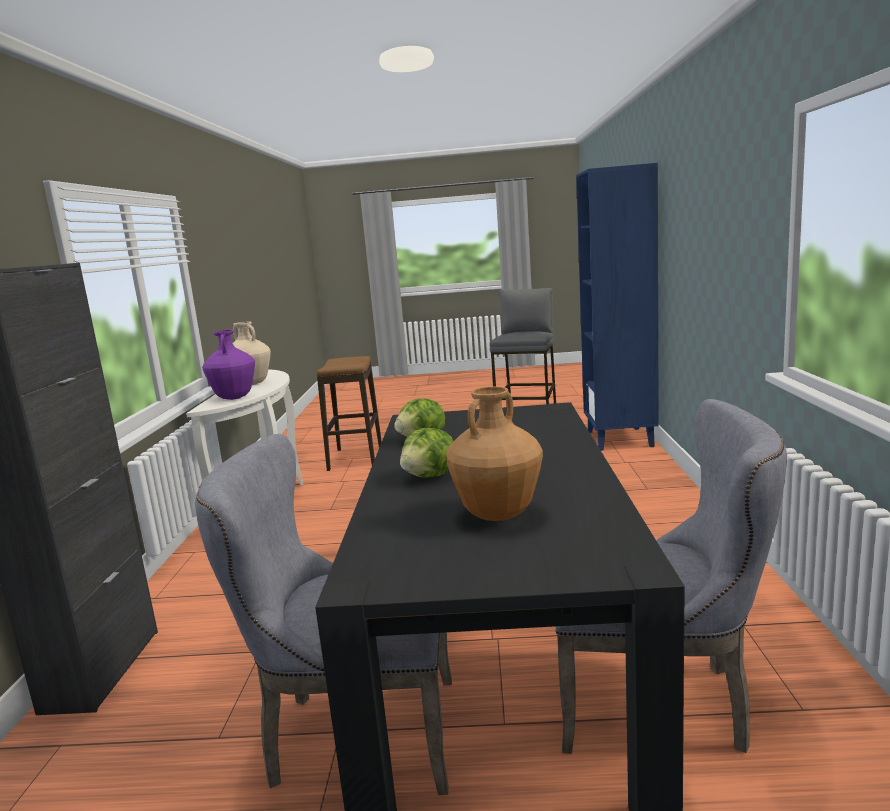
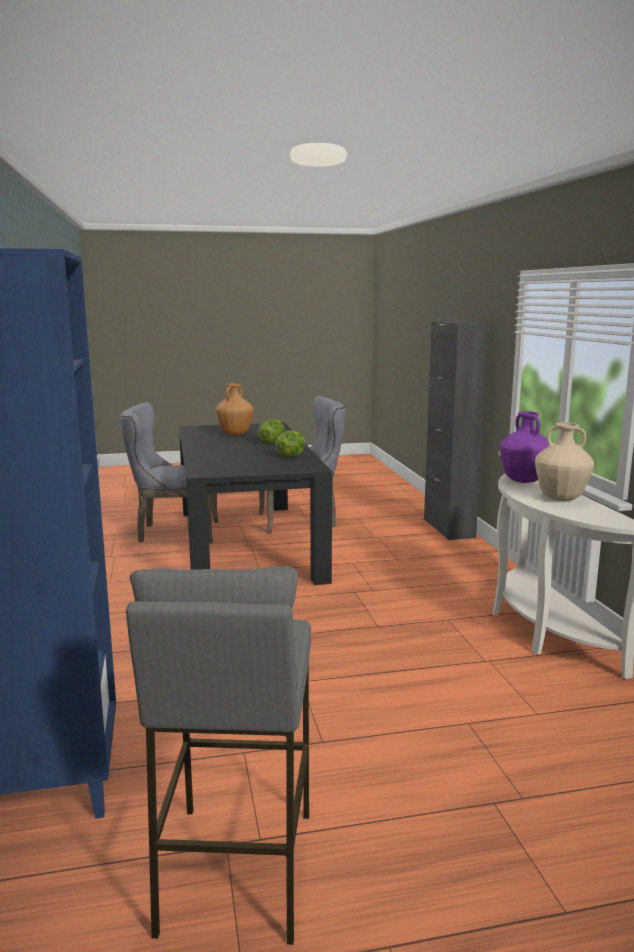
camera: 165 degrees right, 0 degrees up
(355, 458) = (530, 713): stool -> none

